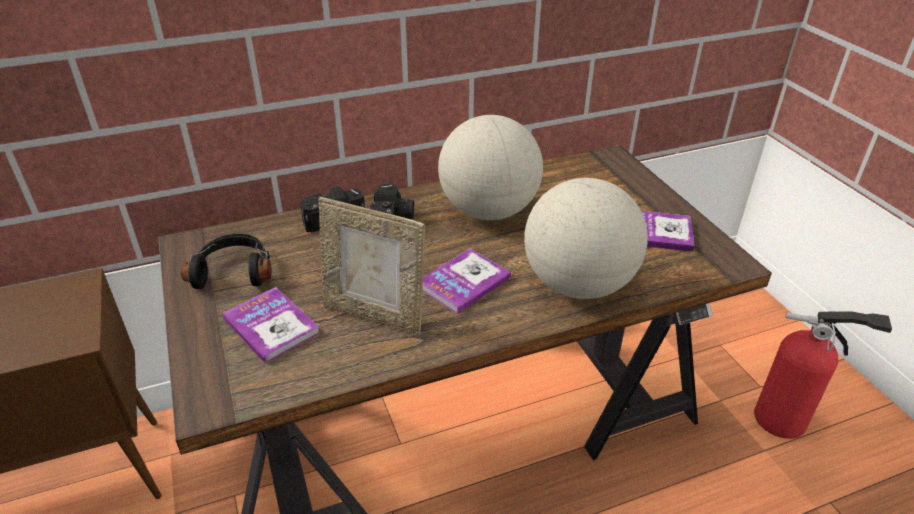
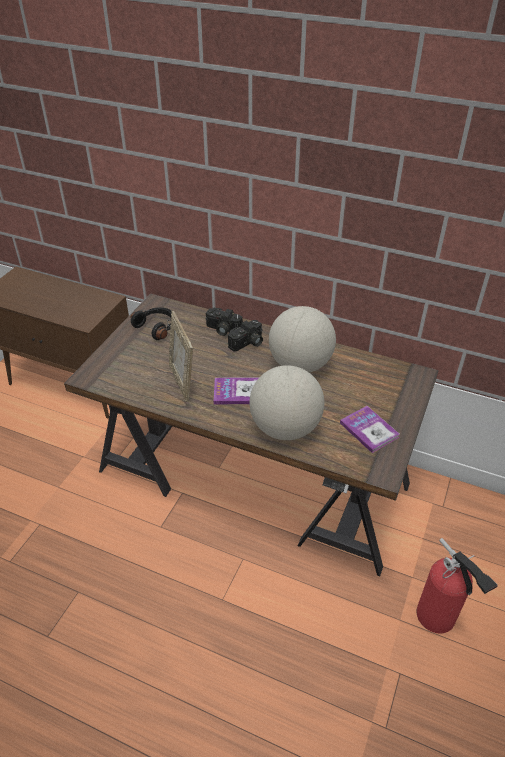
camera: 45 degrees right, 5 degrees up
(271, 326) = (141, 360): book -> none

